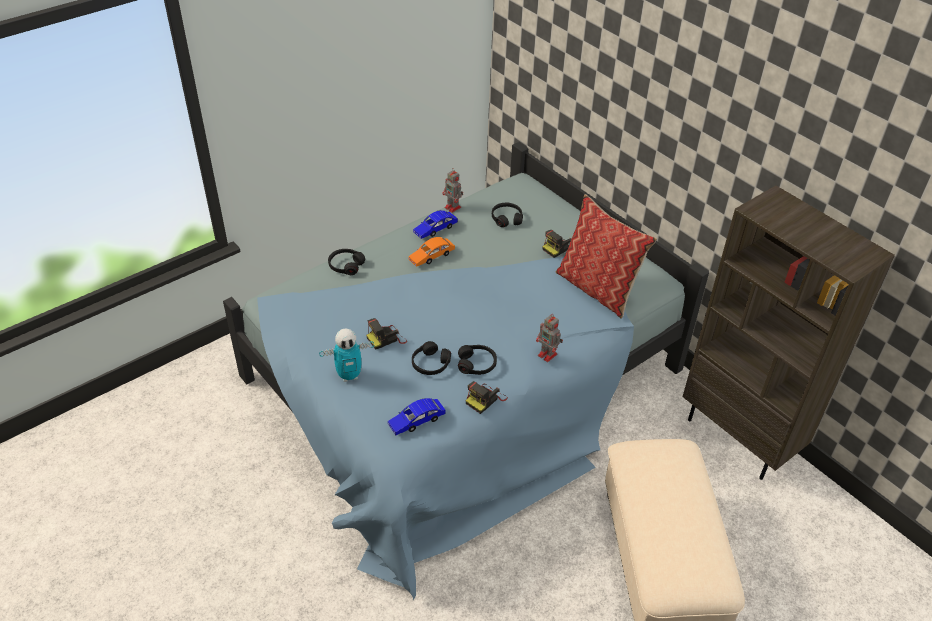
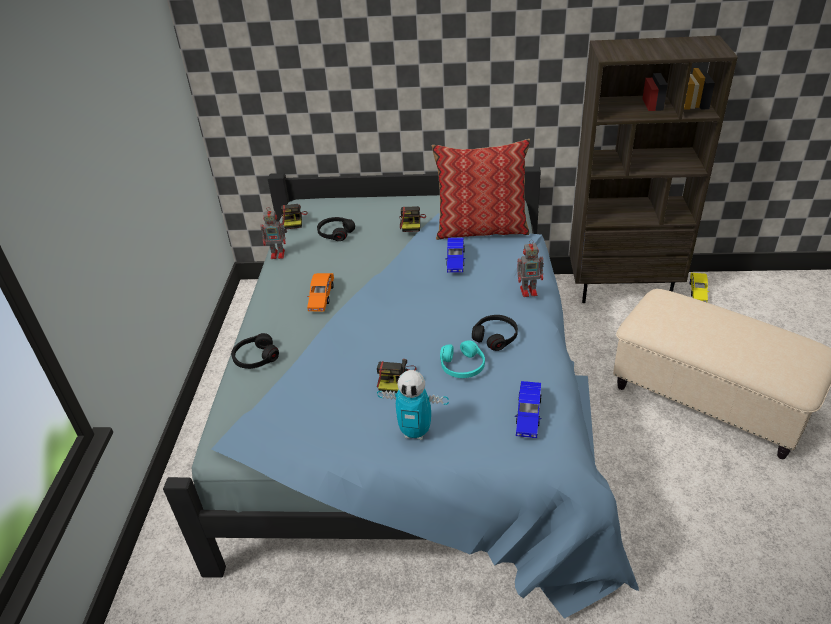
camera: 45 degrees left, 5 degrees down
(349, 375) = (415, 432): toy robot -> toy robot turned 75 degrees clockwise
(430, 364) = (462, 366): black headphones -> turquoise headphones
(435, 229) = (290, 277): blue toy car -> blue toy car (455, 260)
(485, 399) = (544, 354): camera -> camera (294, 220)
(800, 493) = (697, 291): none -> yellow toy car

